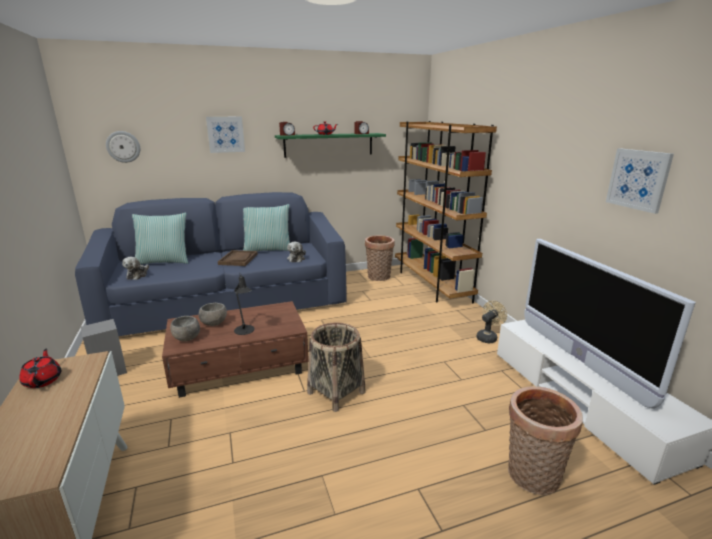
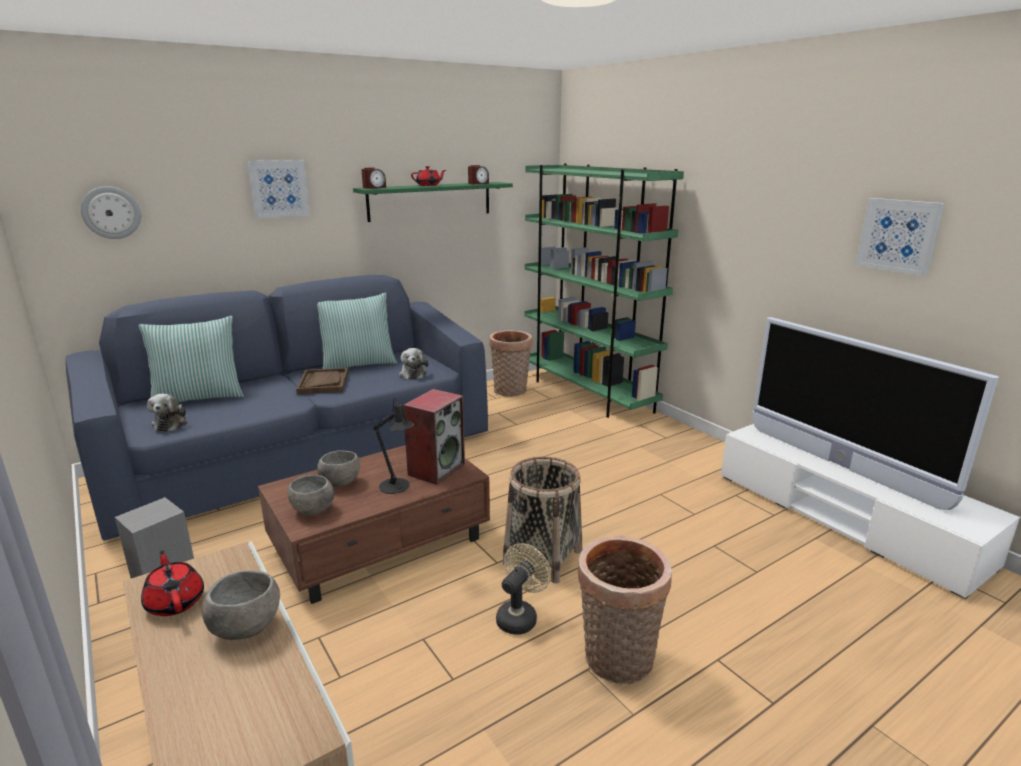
camera: 15 degrees left, 0 degrees up
(64, 403) = (245, 628): none -> grey bowl
(277, 322) = (436, 469): none -> speaker
(431, 284) = (587, 394): brown bookcase -> green bookcase
(488, 337) = (697, 455): beige fan -> beige fan (520, 616)
(531, 477) = (838, 617): basket -> basket (617, 662)

